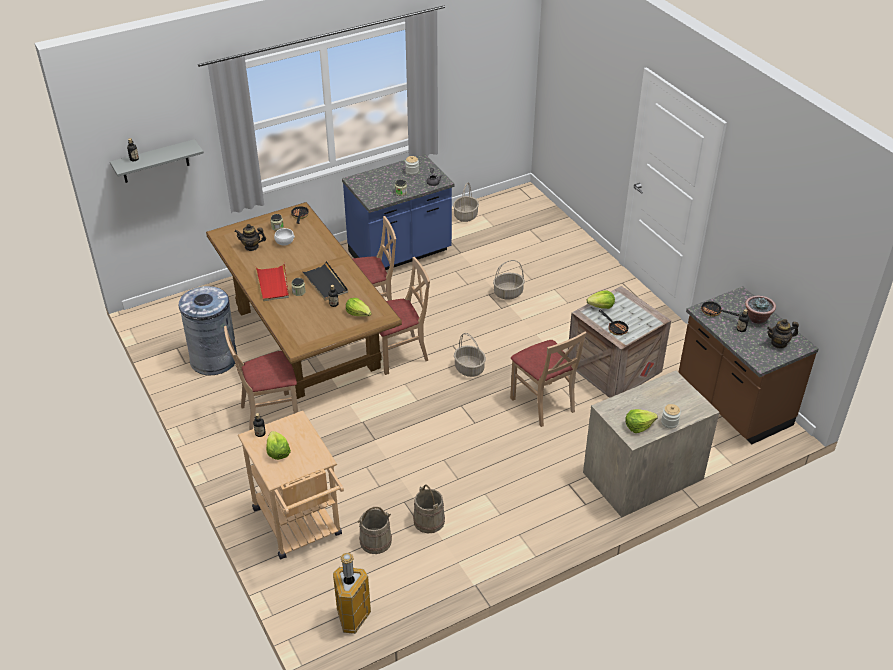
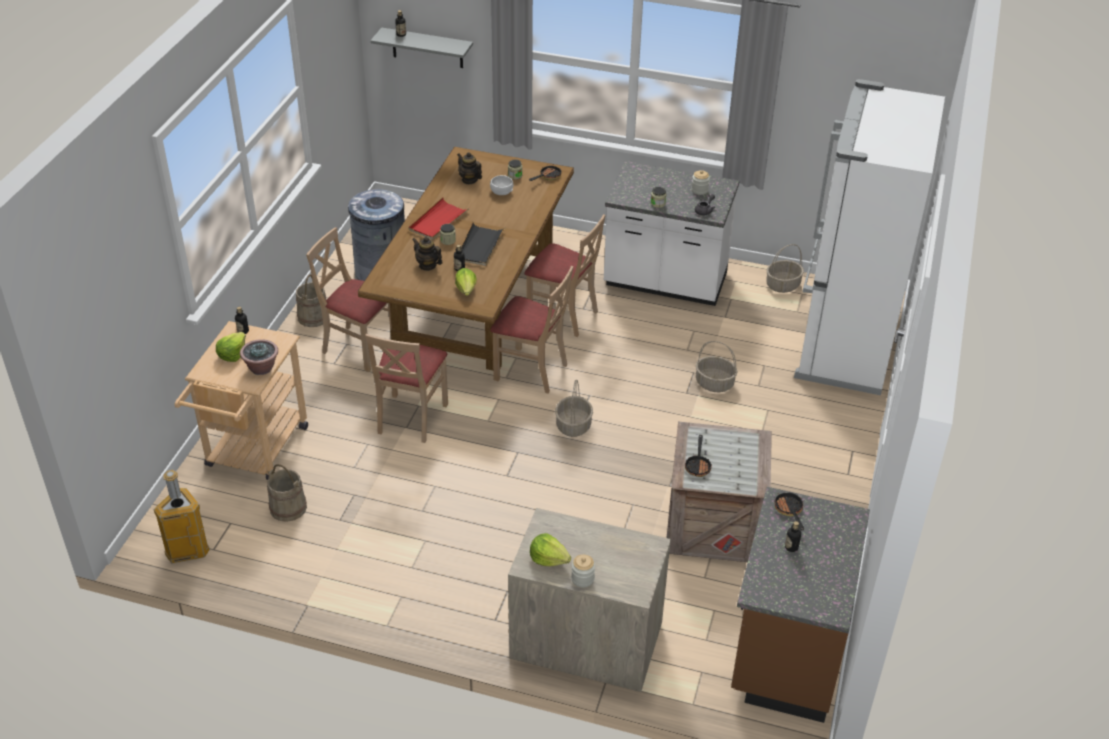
camera: 45 degrees right, 0 degrees up
(400, 253) = (665, 282): blue counter -> white counter
(428, 521) = (349, 525): beige bucket -> beige bucket (313, 317)
(542, 230) = (843, 346): none -> white fridge
(543, 404) = (593, 505): beige chair -> beige chair (411, 417)
(601, 306) = (717, 436): lettuce -> none
(757, 318) = (828, 550): potted plant -> potted plant (261, 368)
(779, 343) = (810, 590): teapot -> teapot (427, 265)

